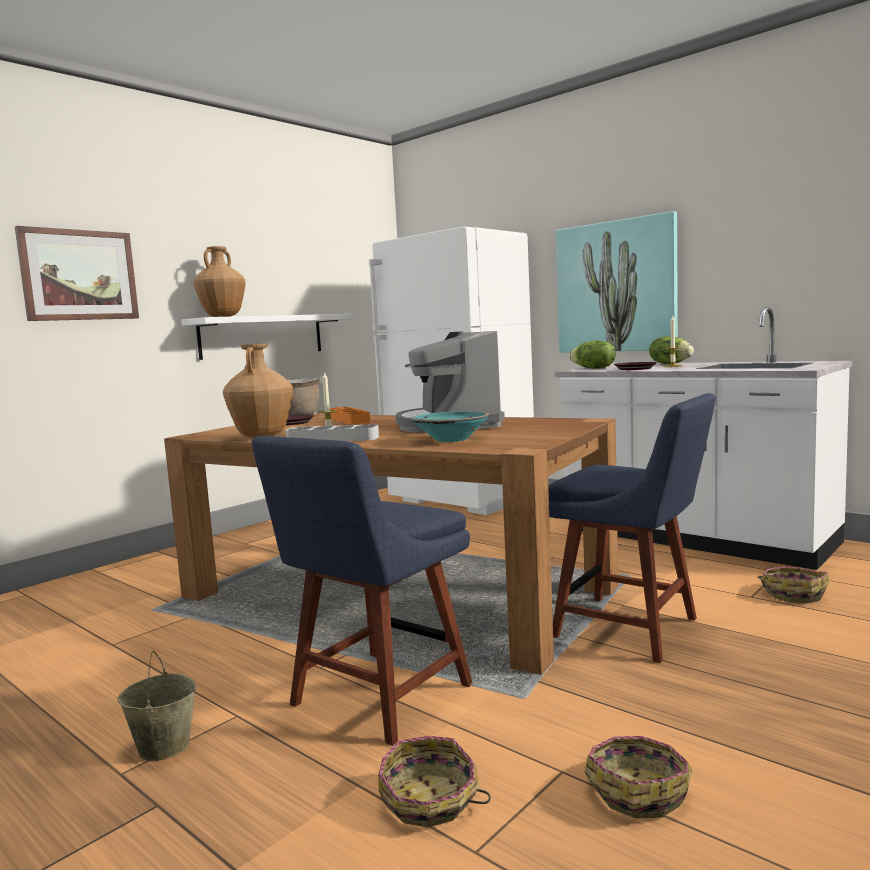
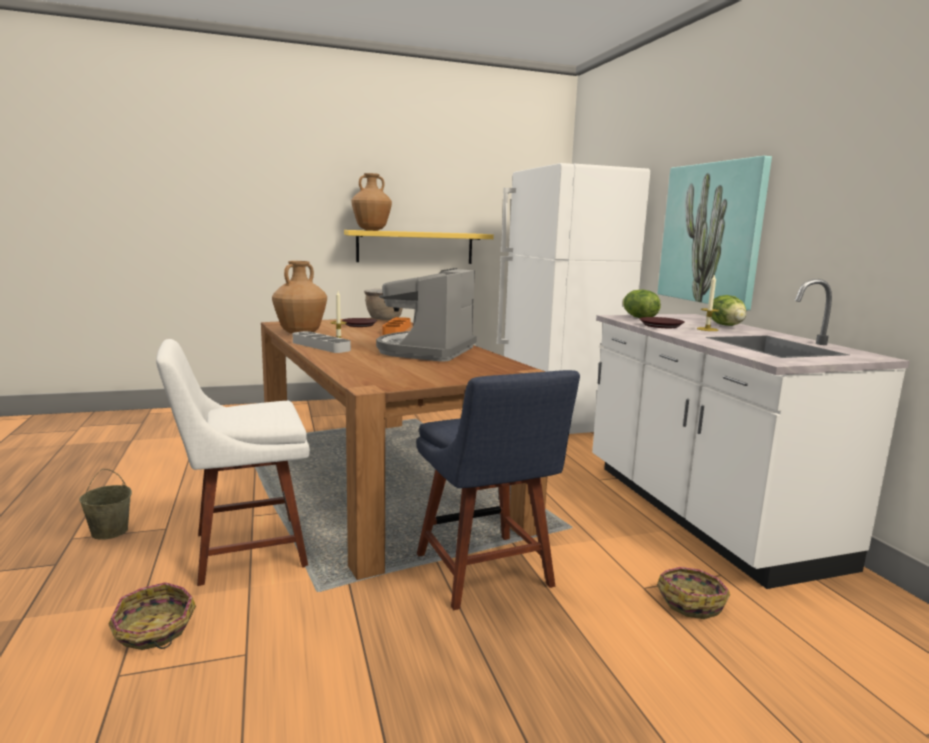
camera: 30 degrees right, 5 degrees up
(79, 275) = (266, 193): picture -> none
(262, 336) = (415, 247): white shelf -> yellow shelf
(375, 698) = (242, 550): blue chair -> white chair
(451, 439) = (372, 365): turquoise bowl -> none
(638, 790) = (261, 693): basket -> none

